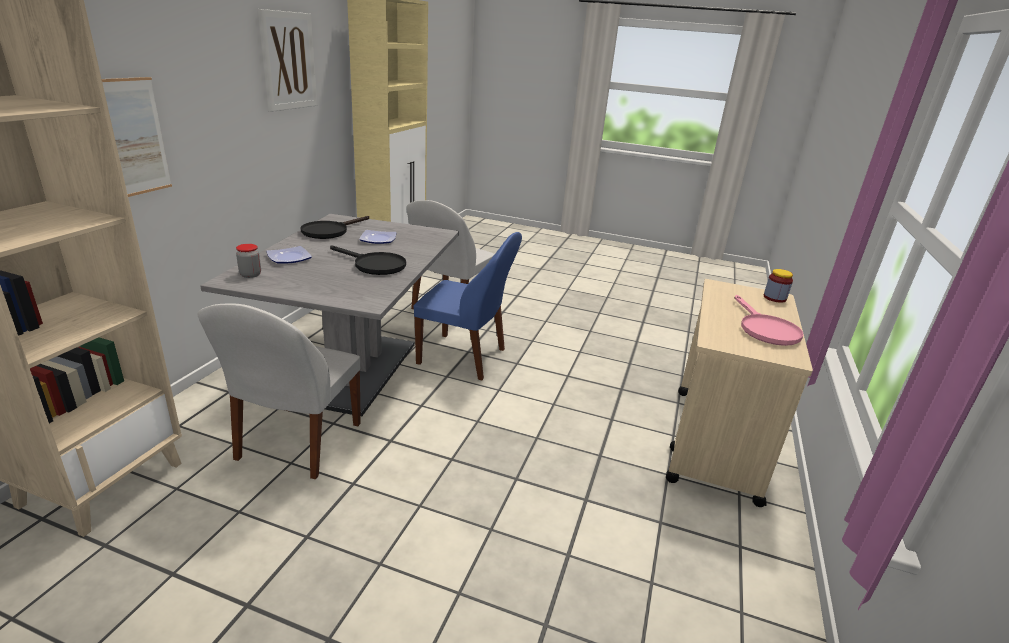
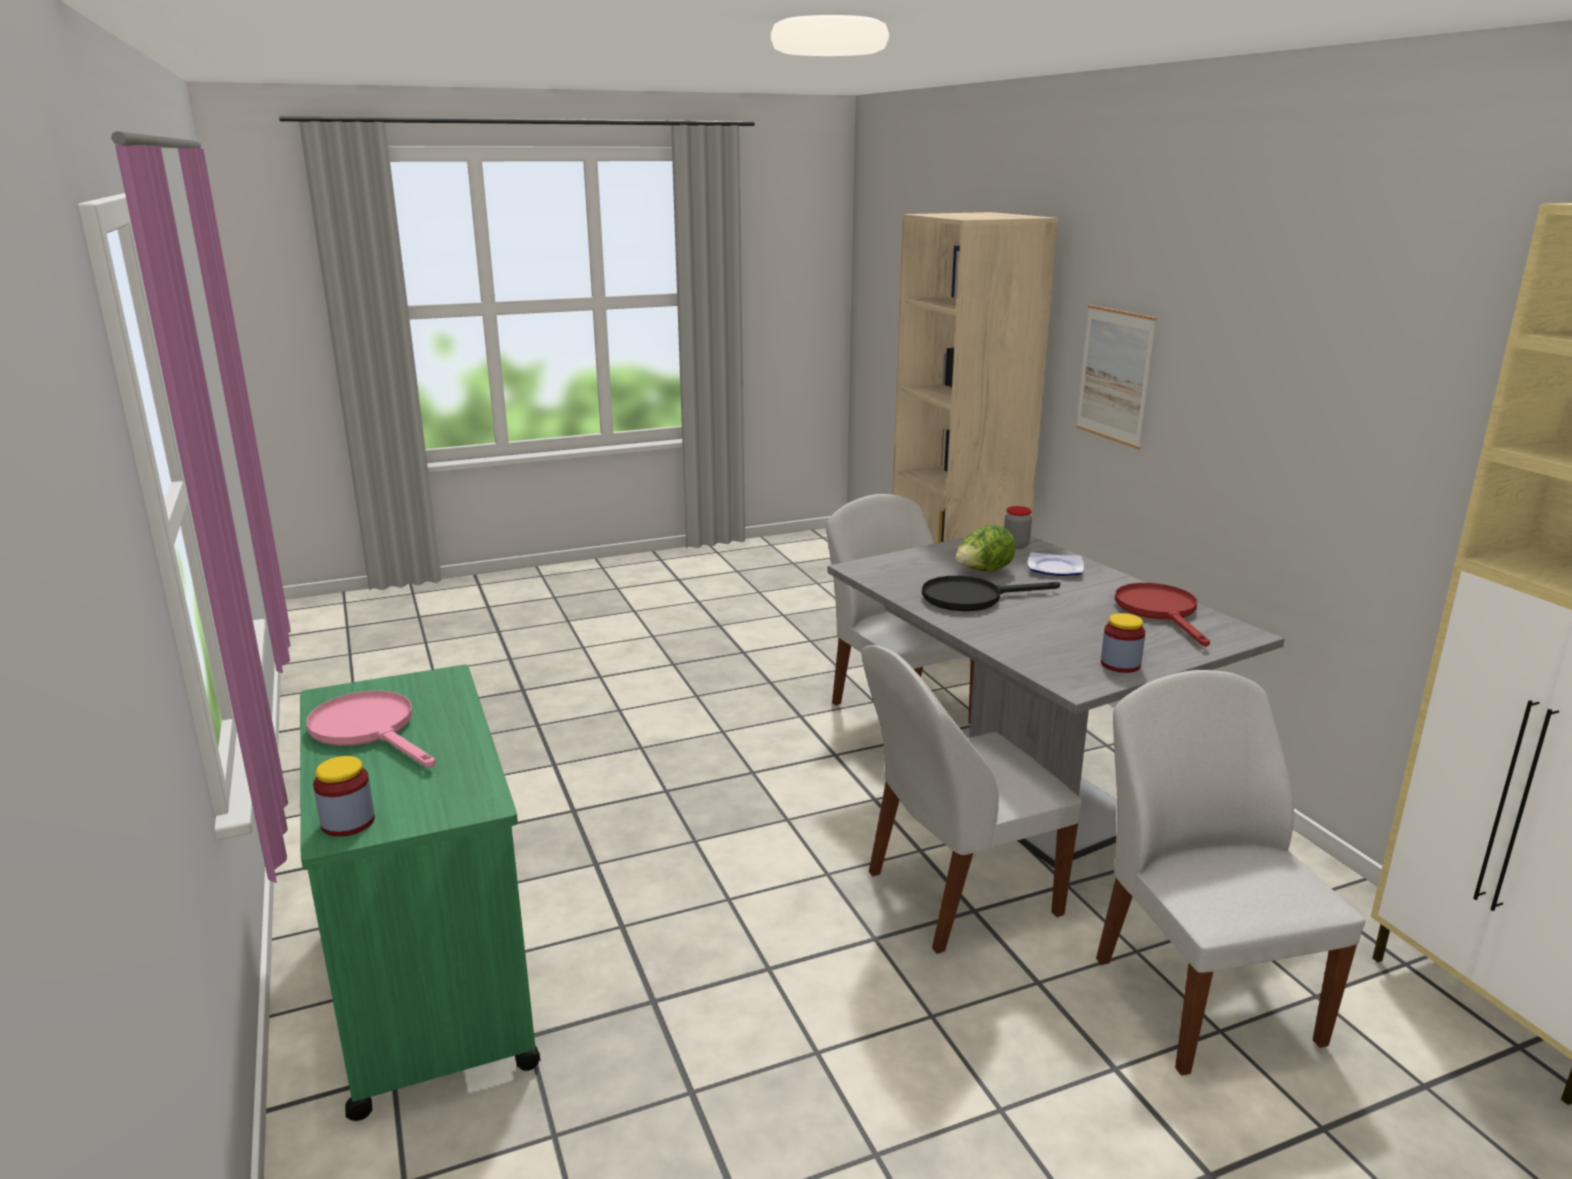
camera: 140 degrees right, 5 degrees down
(288, 61) = (1381, 341): picture -> none
(324, 271) = (983, 572): none -> lettuce
(329, 231) = (1161, 612): black frying pan -> red frying pan
(378, 239) = (1083, 629): plate -> none
(408, 230) = (1120, 664): none -> jar
(464, 357) = (957, 895): blue chair -> white chair
(714, 443) = (430, 981): beige cart -> green cart

